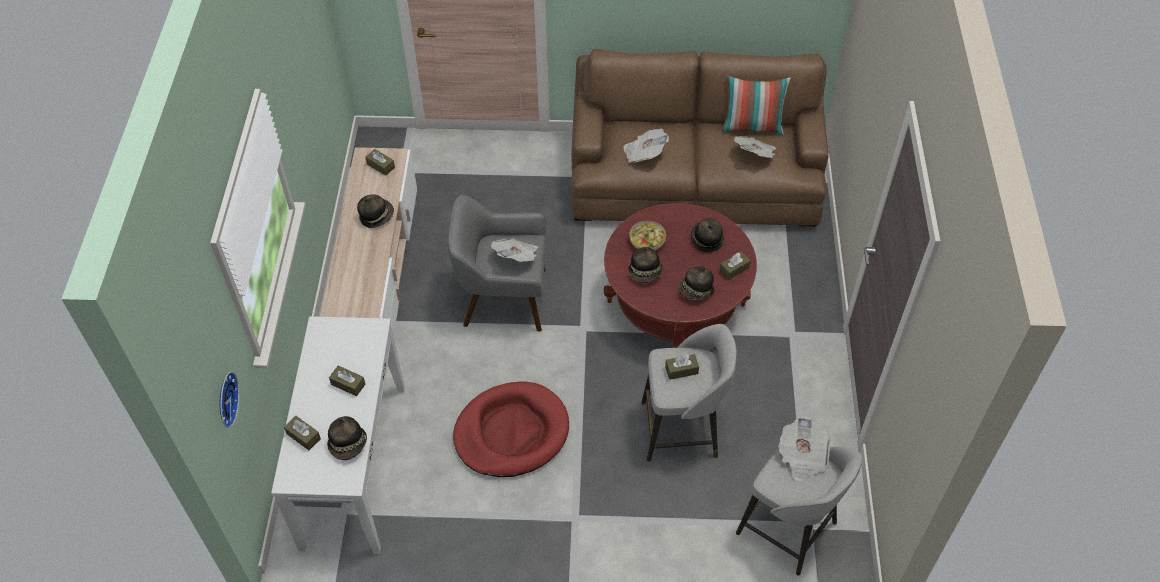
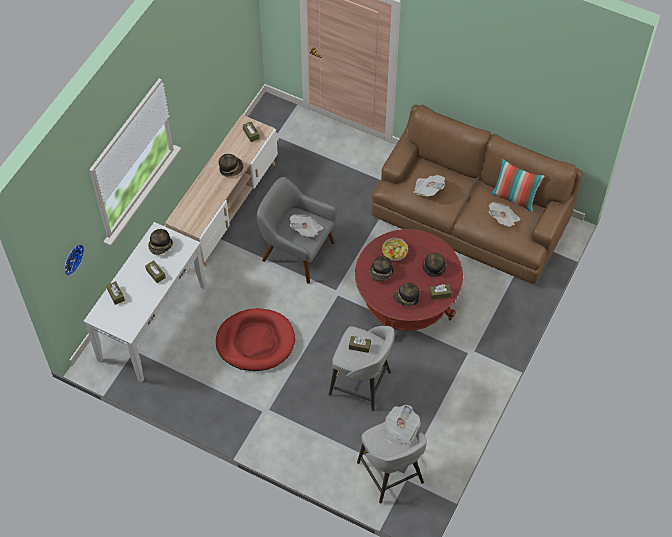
camera: 25 degrees right, 5 degrees up
(348, 445) = (138, 310): hat -> hat (161, 246)

